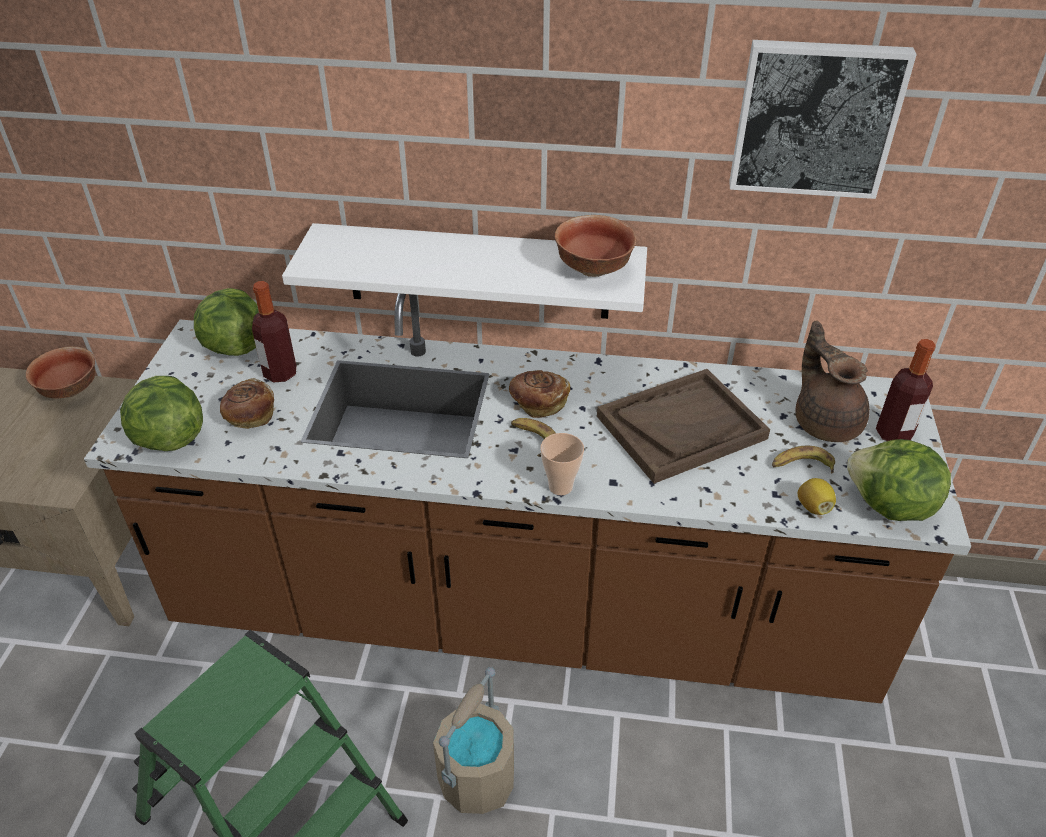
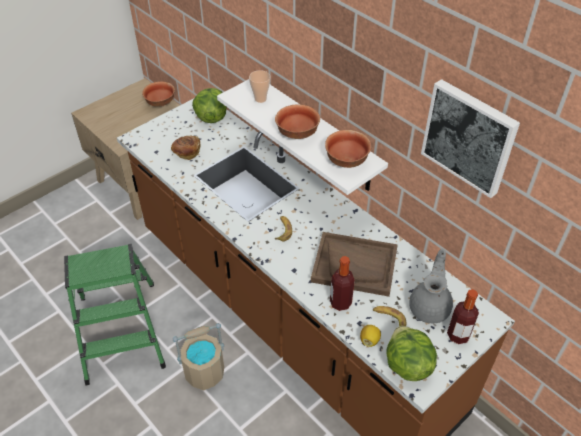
camera: 40 degrees right, 5 degrees up
(168, 439) = (150, 146): lettuce -> none
(280, 373) = (216, 139): bottle -> bottle (340, 302)
(480, 269) = (297, 134): none -> bowl
(538, 403) = (304, 214): bread -> none
(560, 486) = (270, 258): cup -> cup (260, 99)
(825, 421) = (430, 307): brown teapot -> grey teapot

